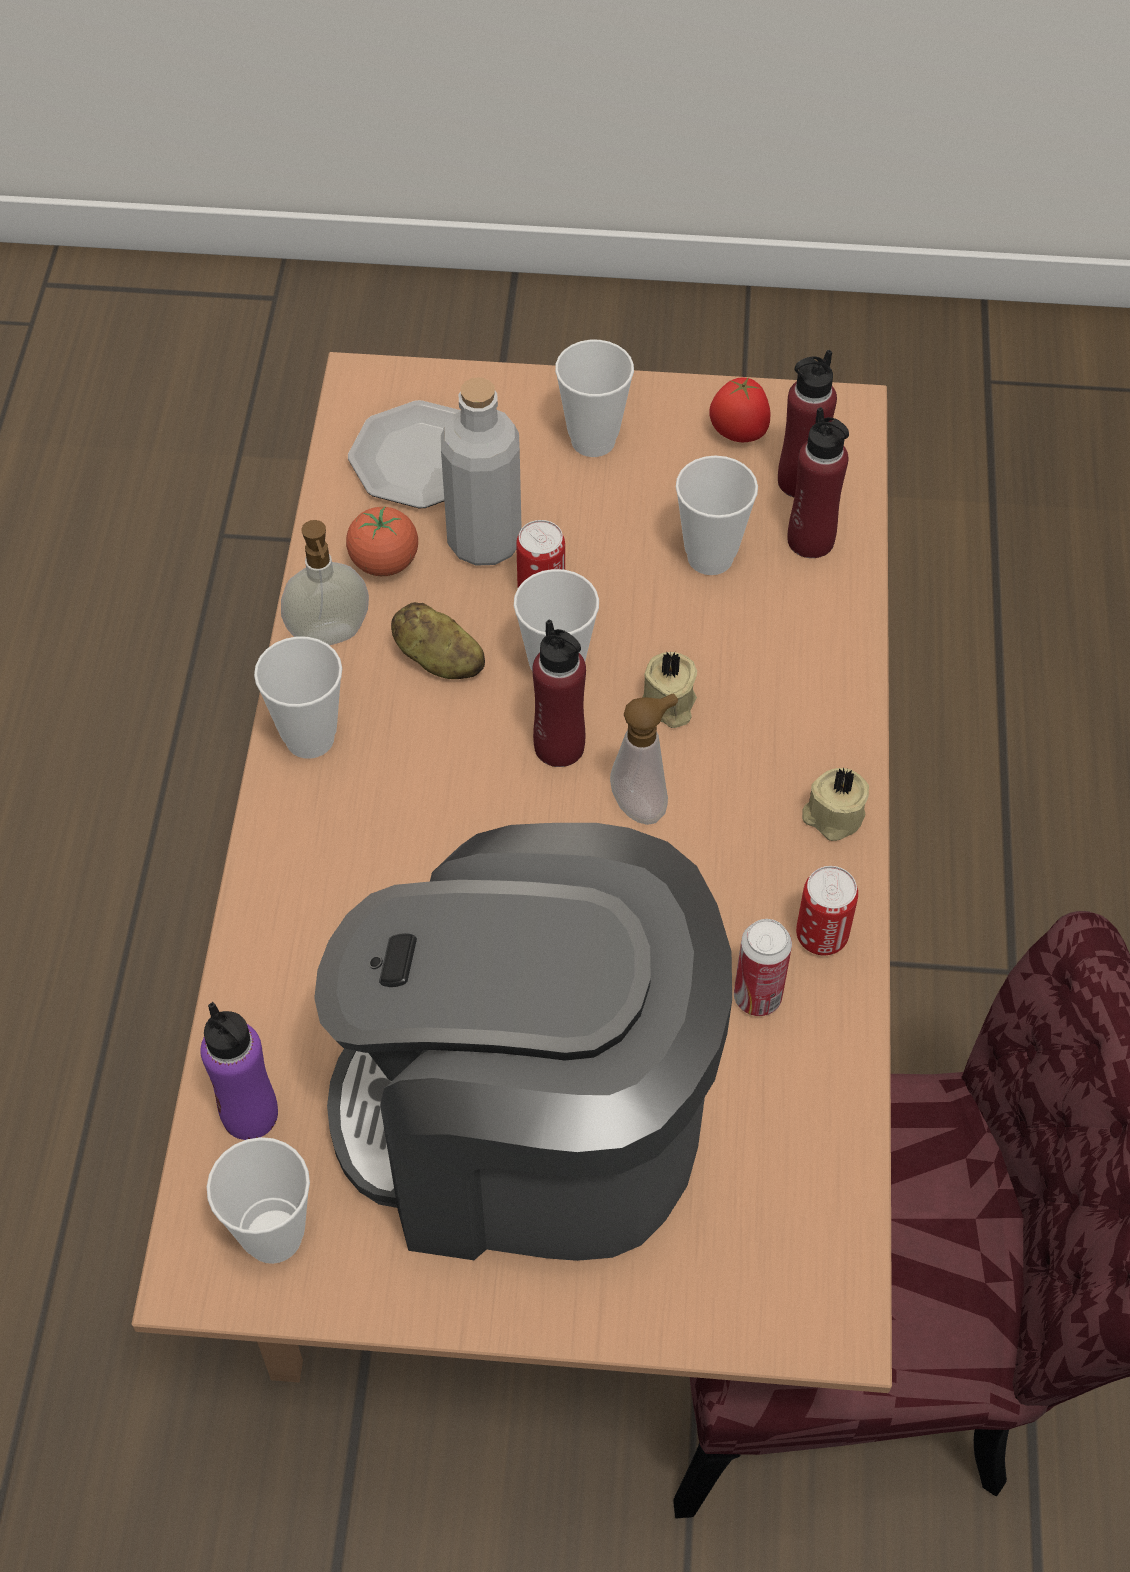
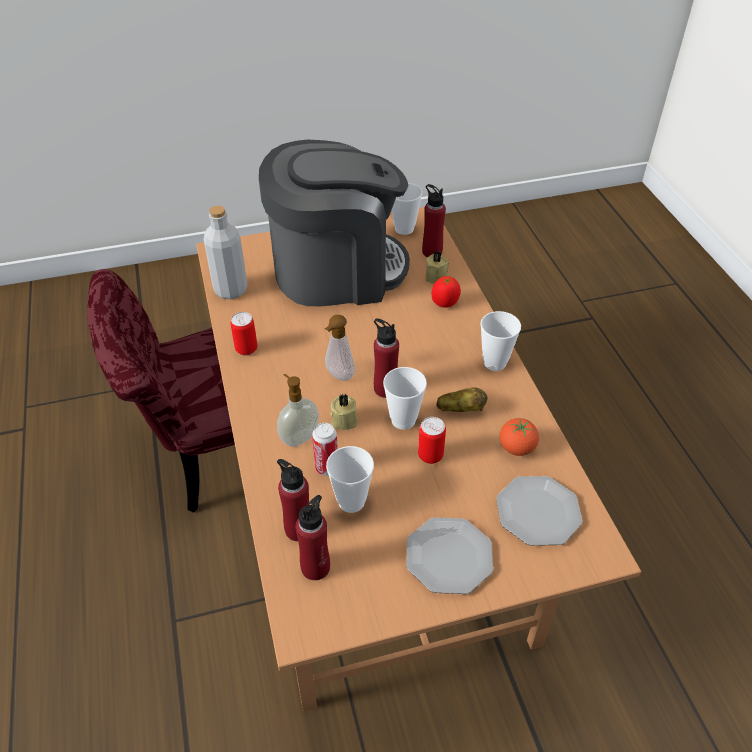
camera: 160 degrees right, 10 degrees down
(250, 1114) = (432, 252): purple bottle -> red bottle
(330, 636) = (517, 406): soap dispenser -> soap dispenser (299, 437)
(484, 541) = (474, 474): grey bottle -> grey bottle (230, 290)
(593, 440) = (449, 556): cup -> plate
(738, 435) = (364, 589): tomato -> tomato (445, 303)
(757, 997) = (267, 324): can -> can (327, 468)
(832, 816) = (252, 393): beige candle -> beige candle (437, 277)

